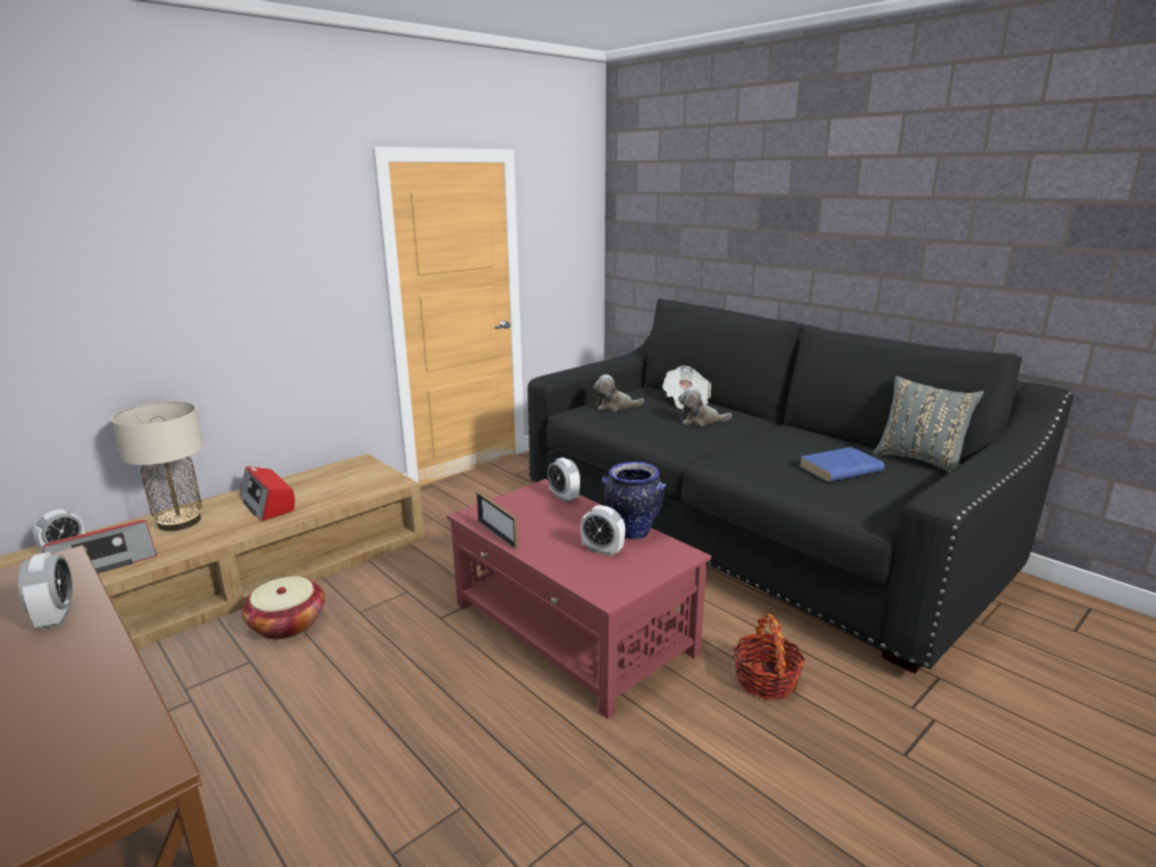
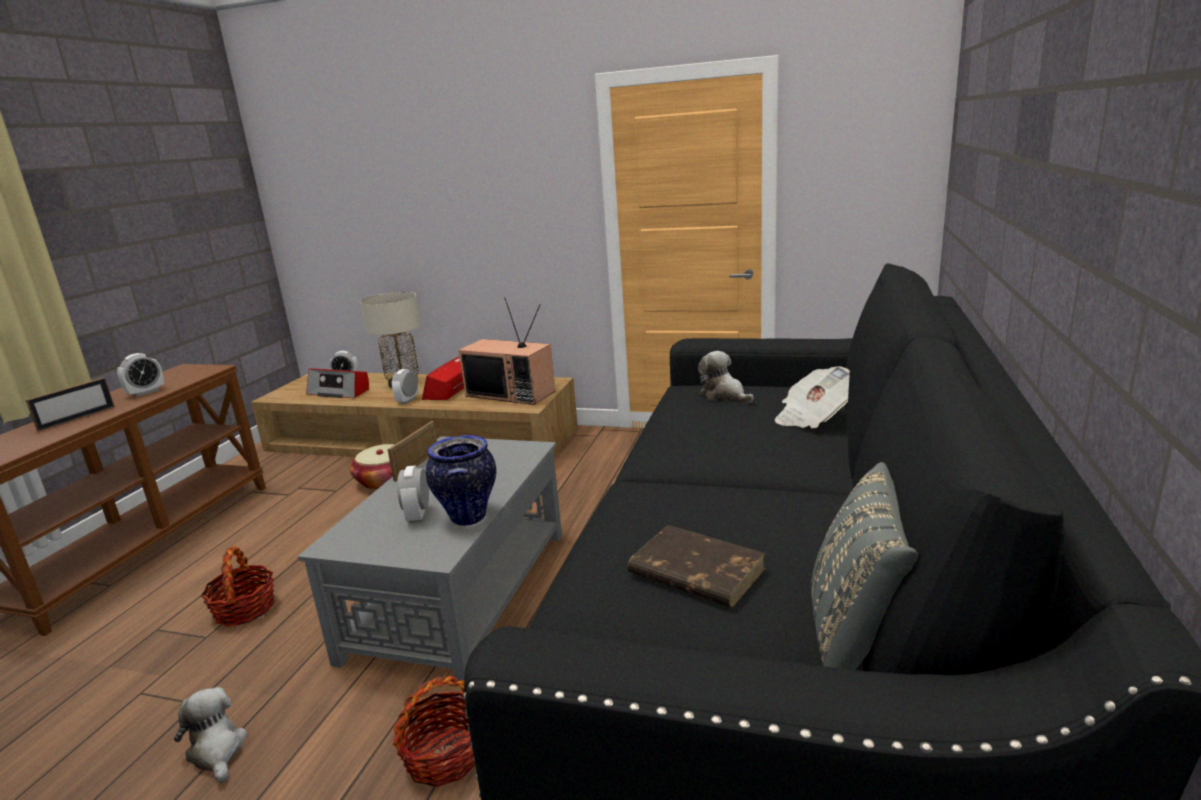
camera: 60 degrees right, 0 degrees up
(63, 680) = (77, 418): none -> picture frame
(347, 482) = (512, 393): none -> television
(439, 768) = (245, 609): none -> basket
(564, 497) = (520, 463): alarm clock -> alarm clock (407, 400)
(572, 629) = (459, 593): red coffee table -> grey coffee table
(700, 421) = (750, 444): plush toy -> plush toy (217, 751)
(840, 469) = (695, 571): blue book -> brown book

